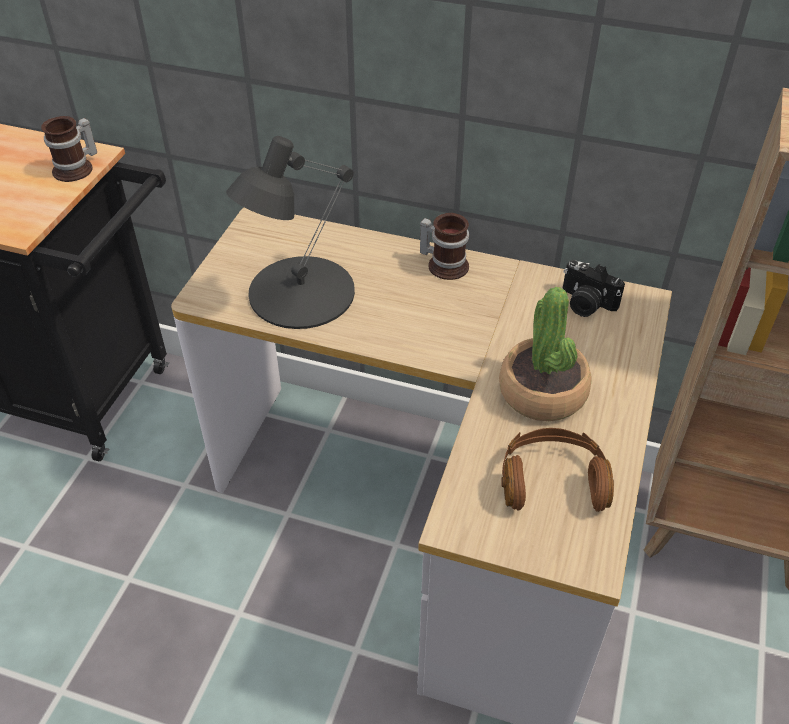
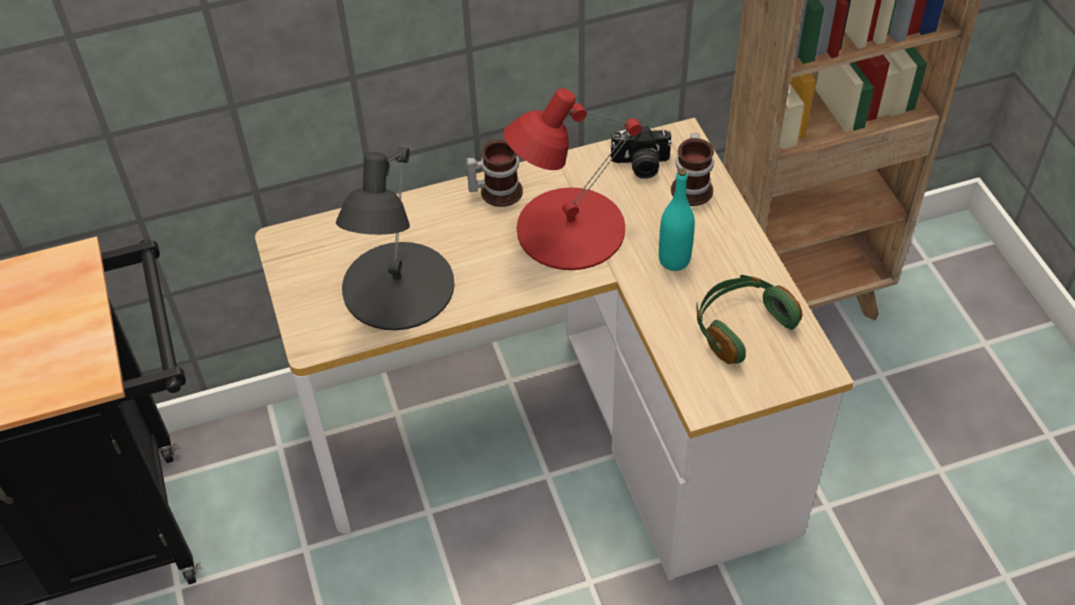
camera: 35 degrees left, 5 degrees up
(77, 169) = (75, 284): mug -> mug (693, 187)
(475, 320) = (568, 228): none -> red table lamp
(543, 392) = (674, 260): potted plant -> turquoise bottle
(552, 481) = (741, 326): brown headphones -> green headphones

